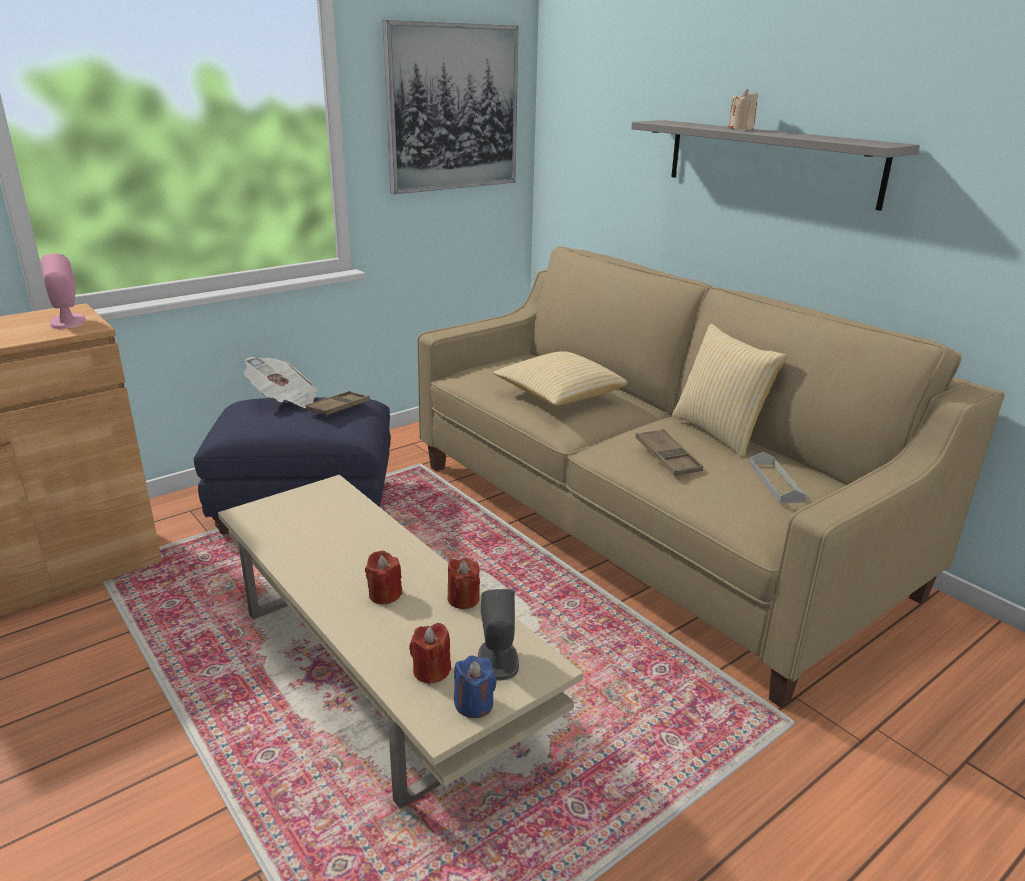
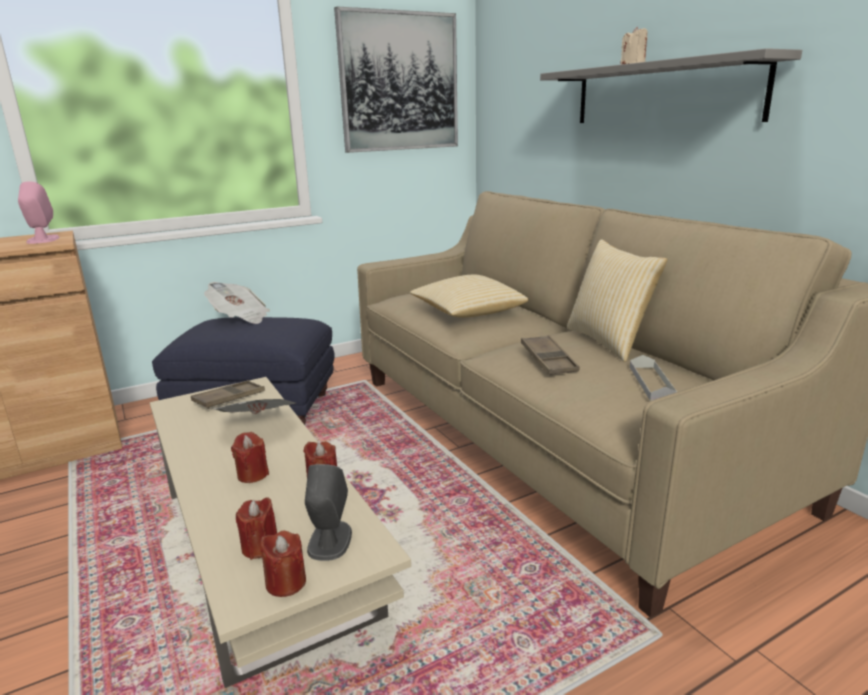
camera: 10 degrees right, 5 degrees down
(338, 408) = (281, 324): brown tray -> brown tray (229, 398)
(362, 537) = (259, 426): none -> newspaper
(474, 704) = (286, 582): blue candle -> red candle

